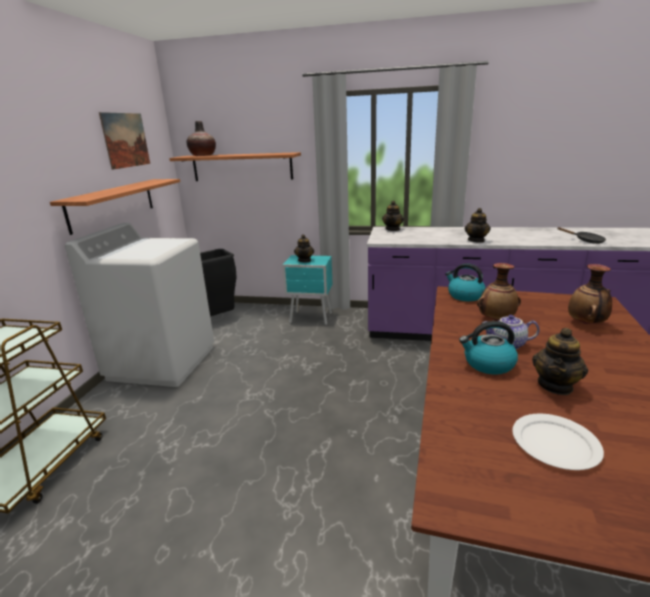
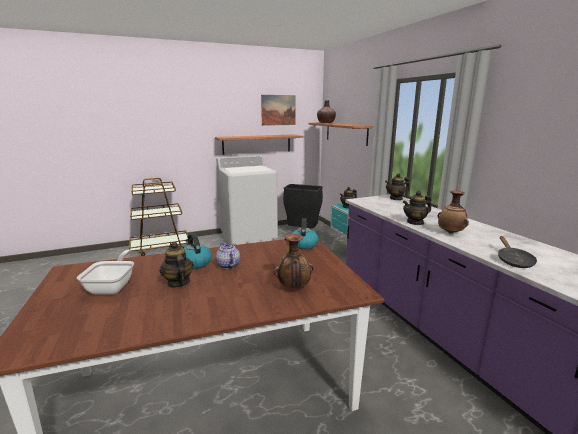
camera: 55 degrees right, 5 degrees down
(496, 320) = (267, 258): vase -> vase (450, 233)
(554, 443) = (113, 286): white plate -> frying pan
(555, 385) = (178, 283): teapot -> teapot turned 60 degrees clockwise

